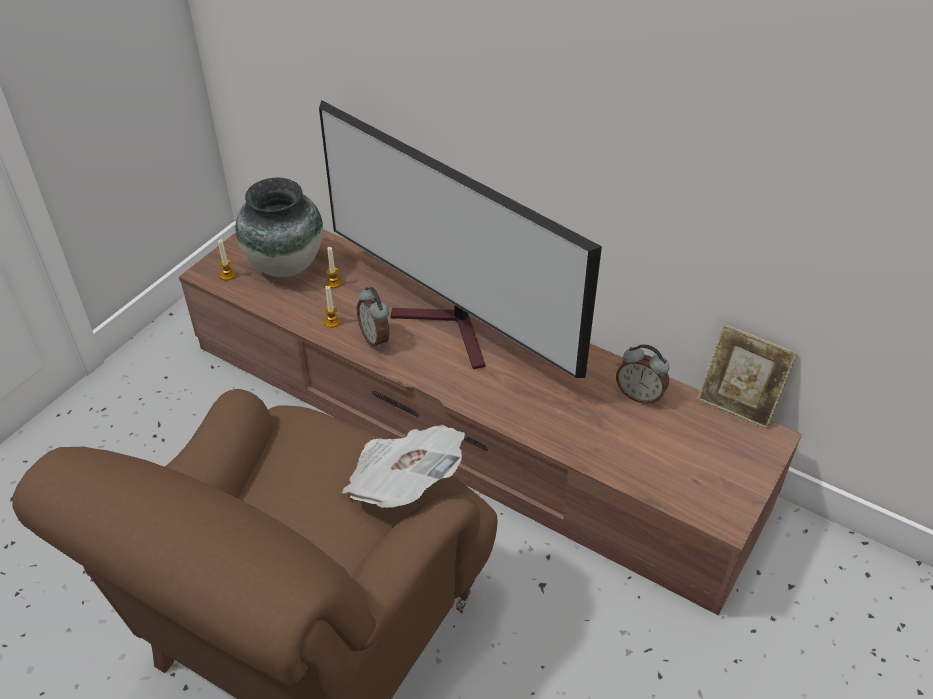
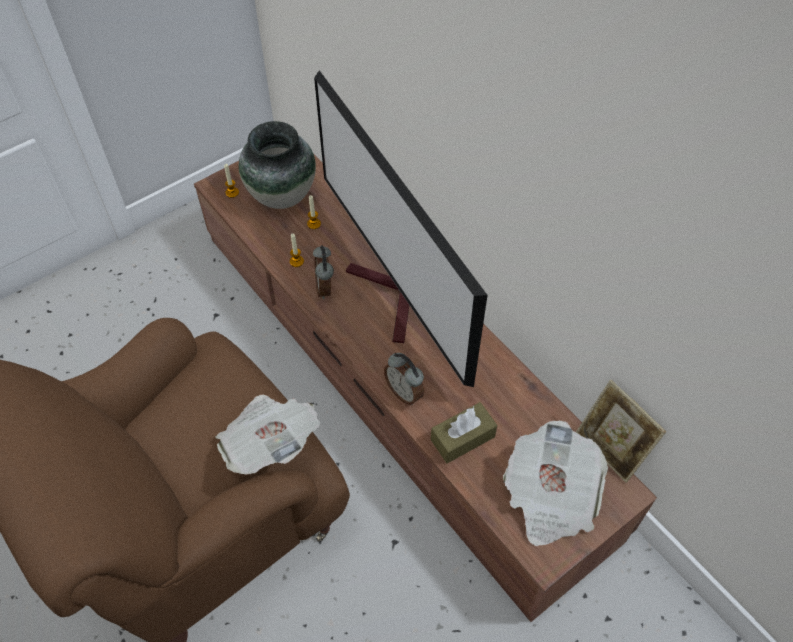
camera: 20 degrees right, 10 degrees up
(589, 436) = (462, 438): none -> brown tissue box
(639, 395) = (526, 412): alarm clock -> alarm clock (405, 392)
(702, 463) = (550, 497): none -> newspaper

